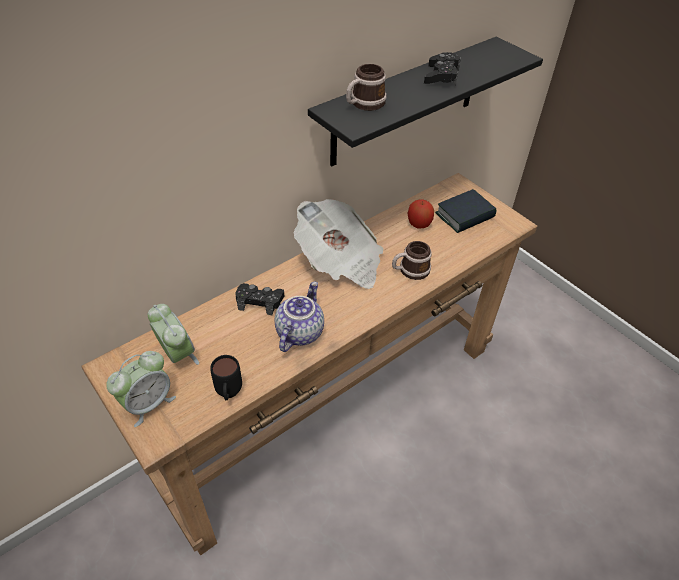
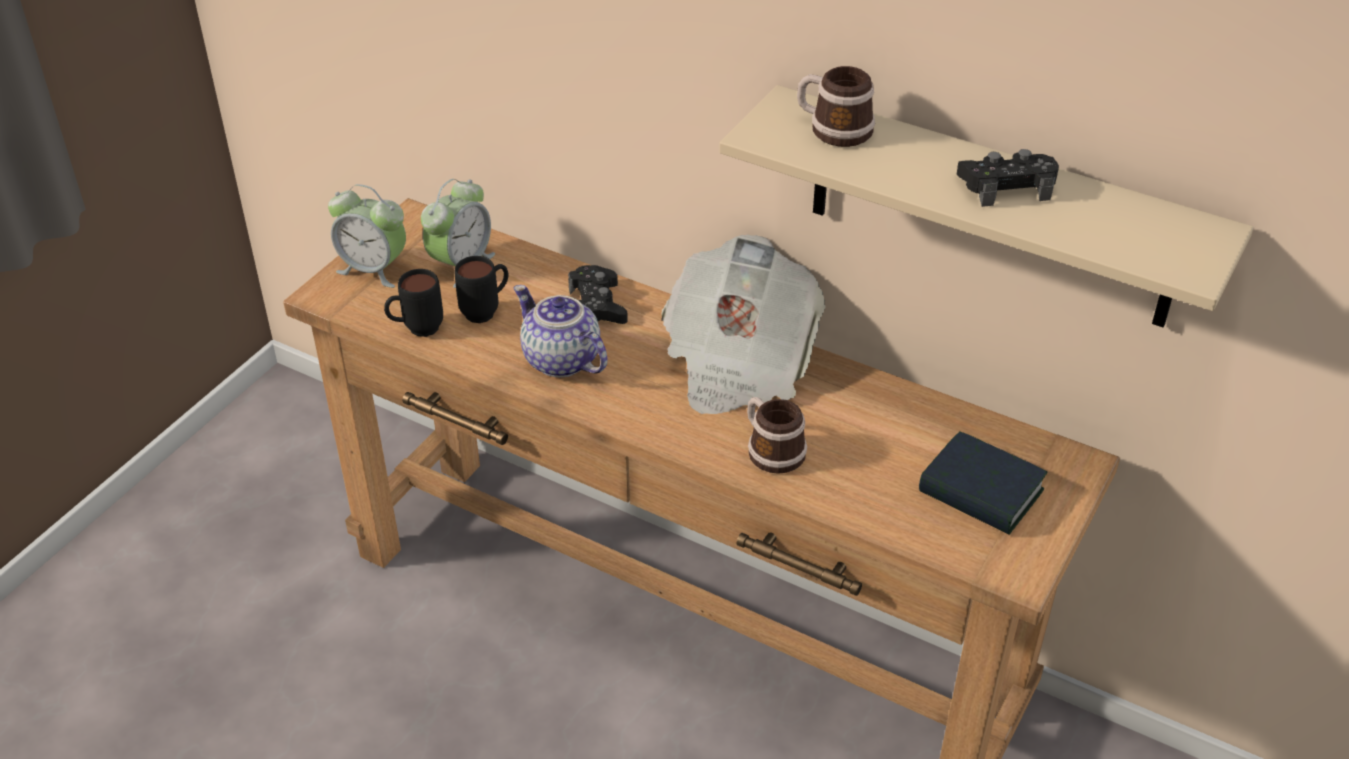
camera: 70 degrees right, 5 degrees down
(233, 354) = (486, 311): none -> black mug
(298, 332) = (559, 360): teapot -> teapot turned 135 degrees counterclockwise
(406, 102) = (991, 209): black shelf -> beige shelf
(419, 224) = (905, 433): apple -> none

